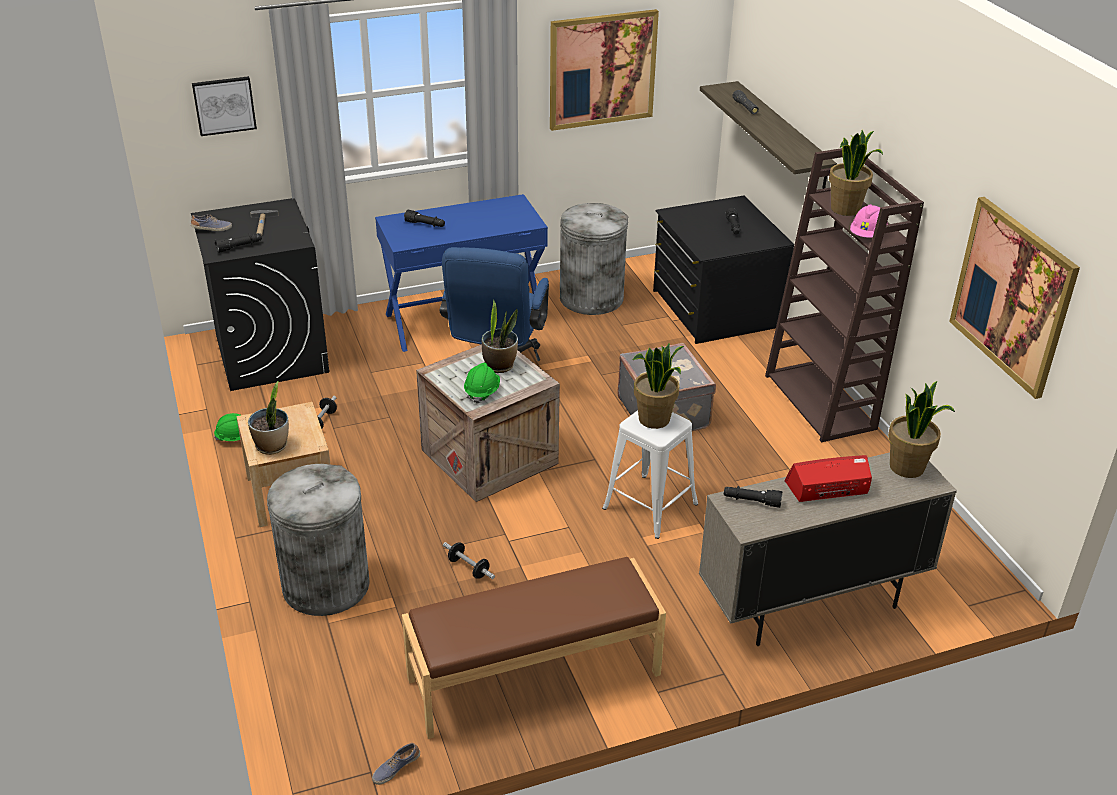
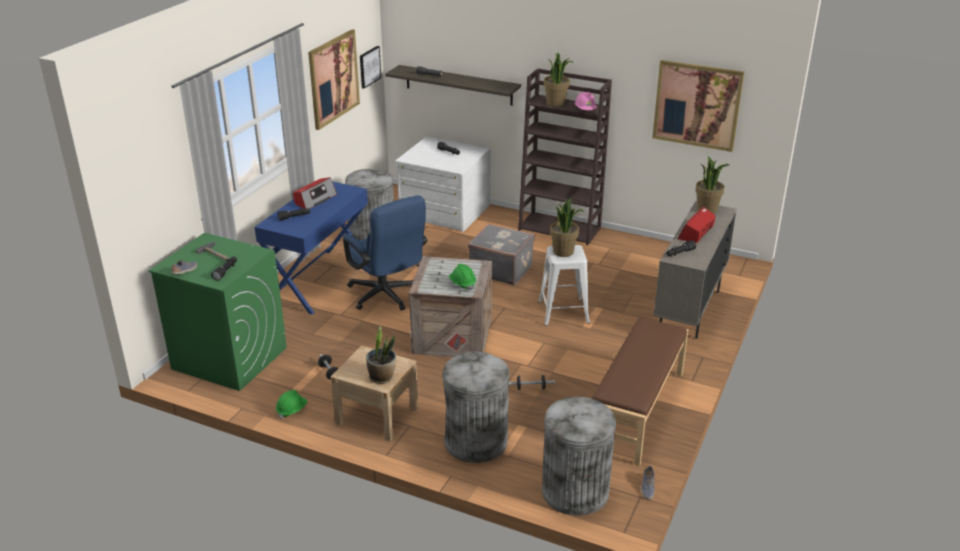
camera: 45 degrees left, 5 degrees down
(224, 105) = (152, 174): picture -> picture (369, 66)
(271, 353) = (229, 358): black washing machine -> green washing machine
(322, 711) = (575, 491): none -> grey trash can
(476, 214) = (314, 199): none -> radio
(499, 365) = (448, 268): potted plant -> none
(714, 309) = (444, 212): black dresser -> white dresser

